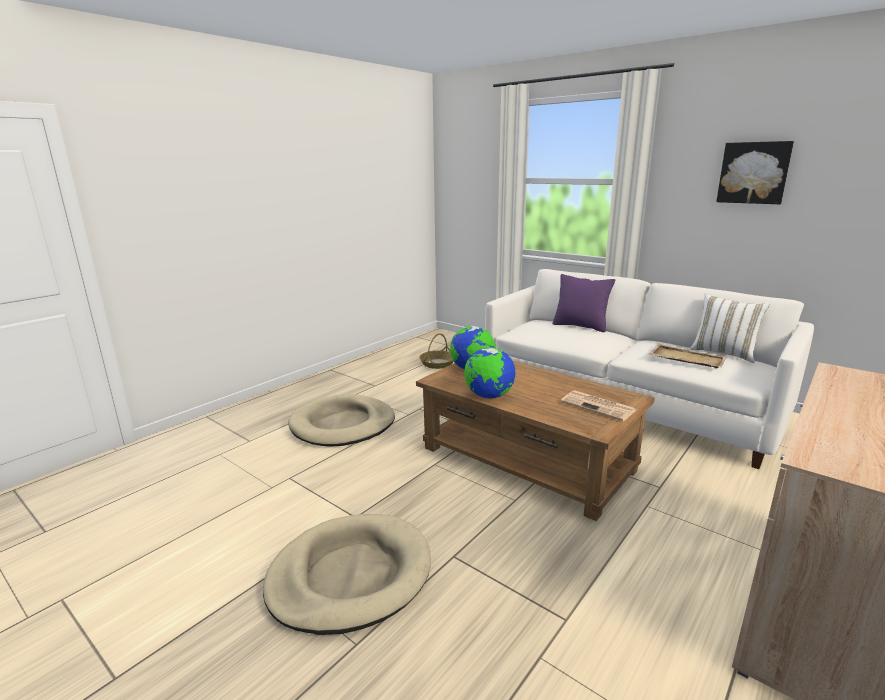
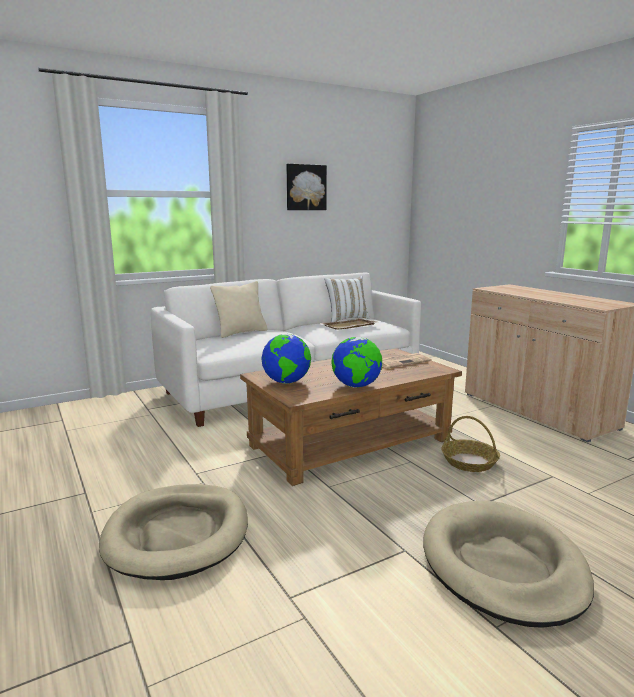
camera: 70 degrees left, 5 degrees down
(437, 364) = (86, 440): basket -> basket (469, 462)
(580, 326) = (241, 332): purple pillow -> beige pillow

